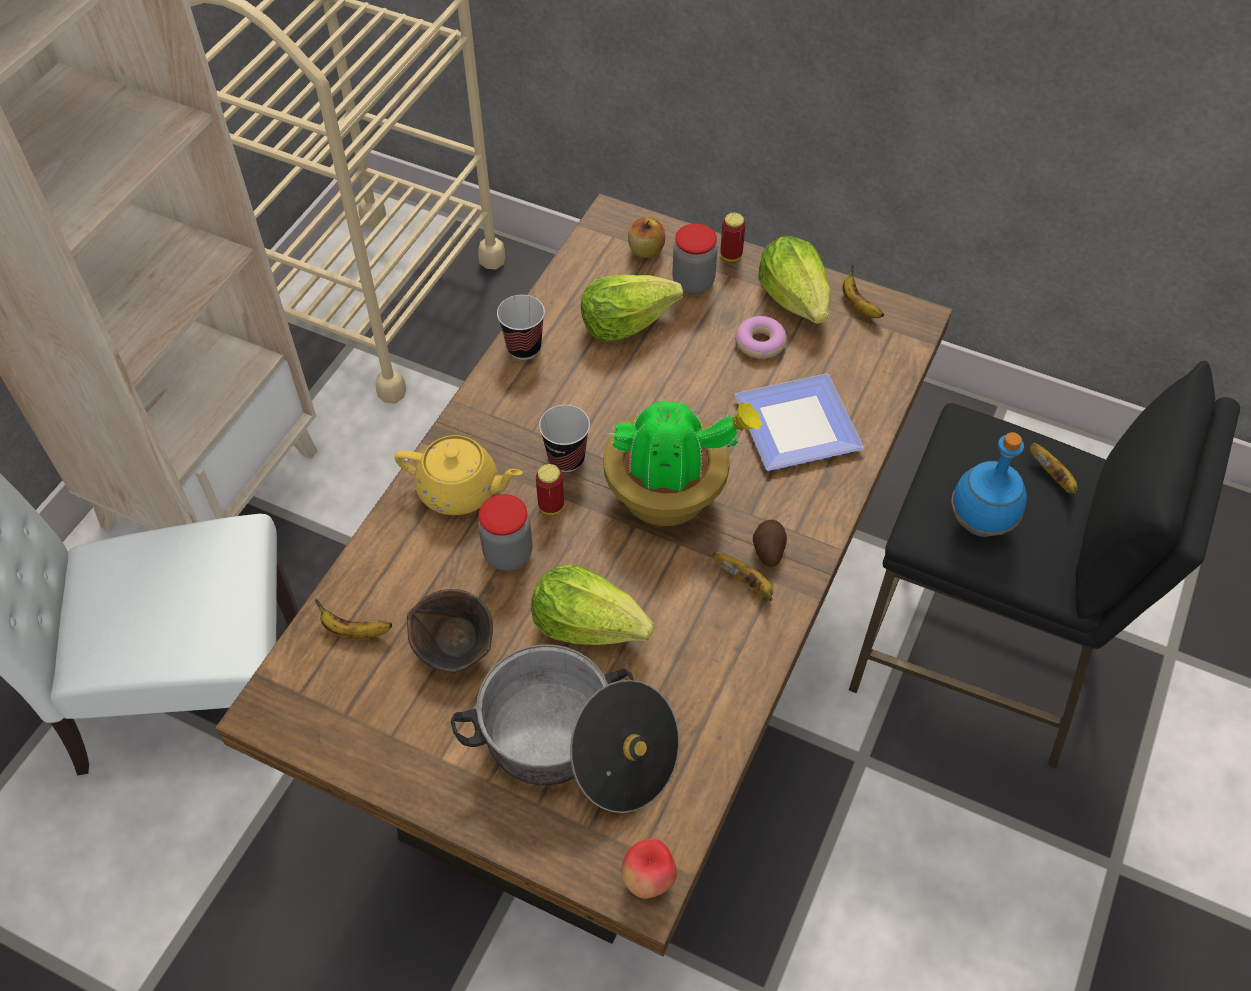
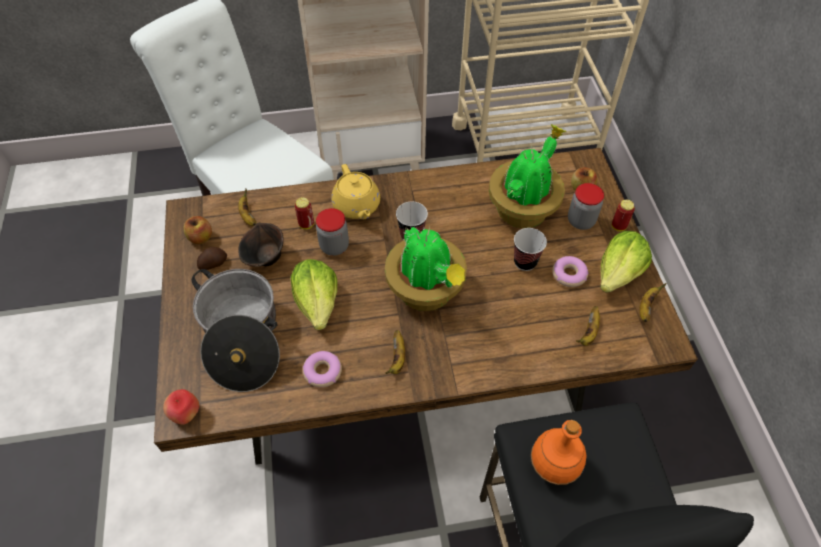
camera: 55 degrees right, 0 degrees up
(340, 714) = (201, 238): none -> apple
(524, 347) = (465, 178): cup -> cup (525, 262)
(551, 506) = (377, 246): can -> can (306, 224)
(626, 322) = (523, 208): lettuce -> potted plant
(703, 676) = (322, 372): none -> donut
(768, 549) = (428, 357): potato -> potato (213, 263)
(799, 422) = (530, 324): plate -> none
(980, 523) = (554, 466): blue bottle -> orange bottle
(1053, 477) = (629, 494): banana -> banana (589, 332)

